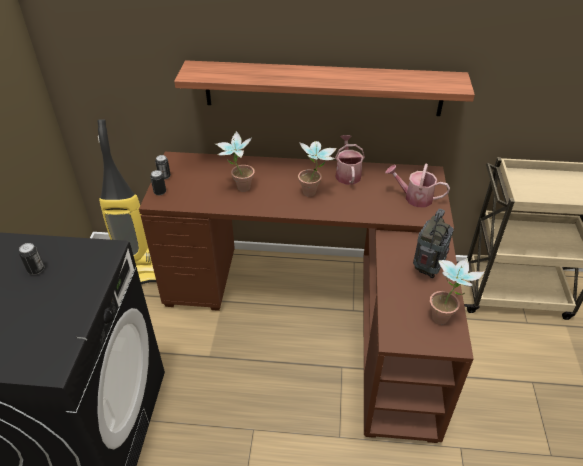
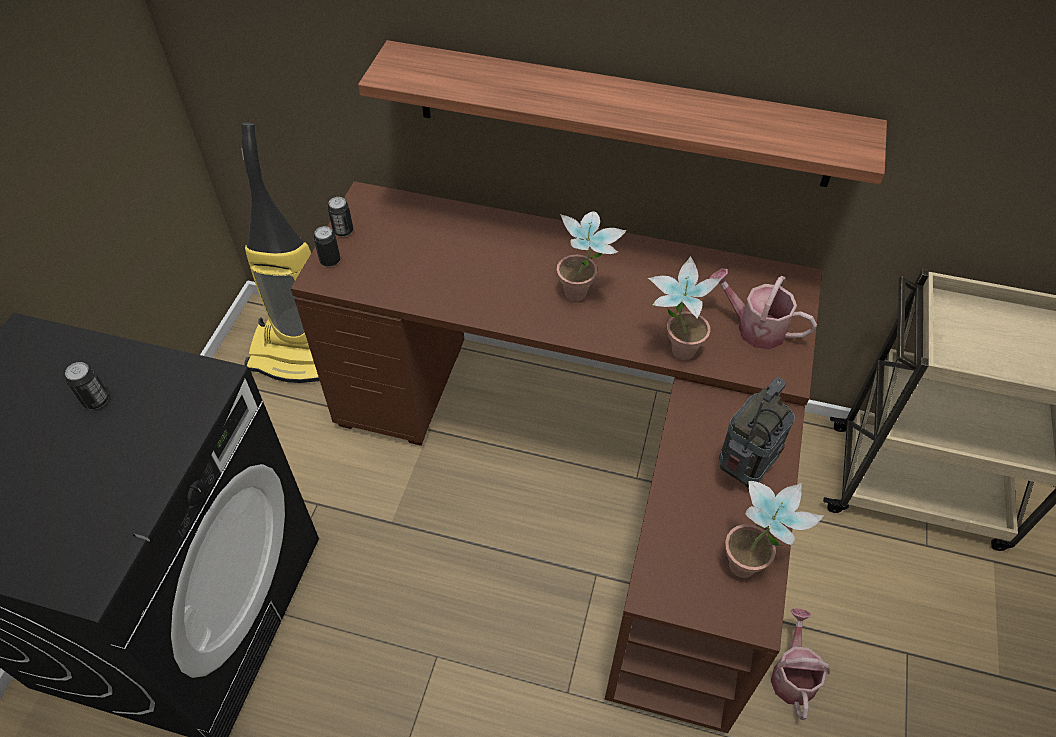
camera: 10 degrees right, 10 degrees up
(238, 188) = (459, 269): potted plant -> potted plant (674, 350)
(347, 174) = (649, 264): watering can -> watering can (792, 674)

